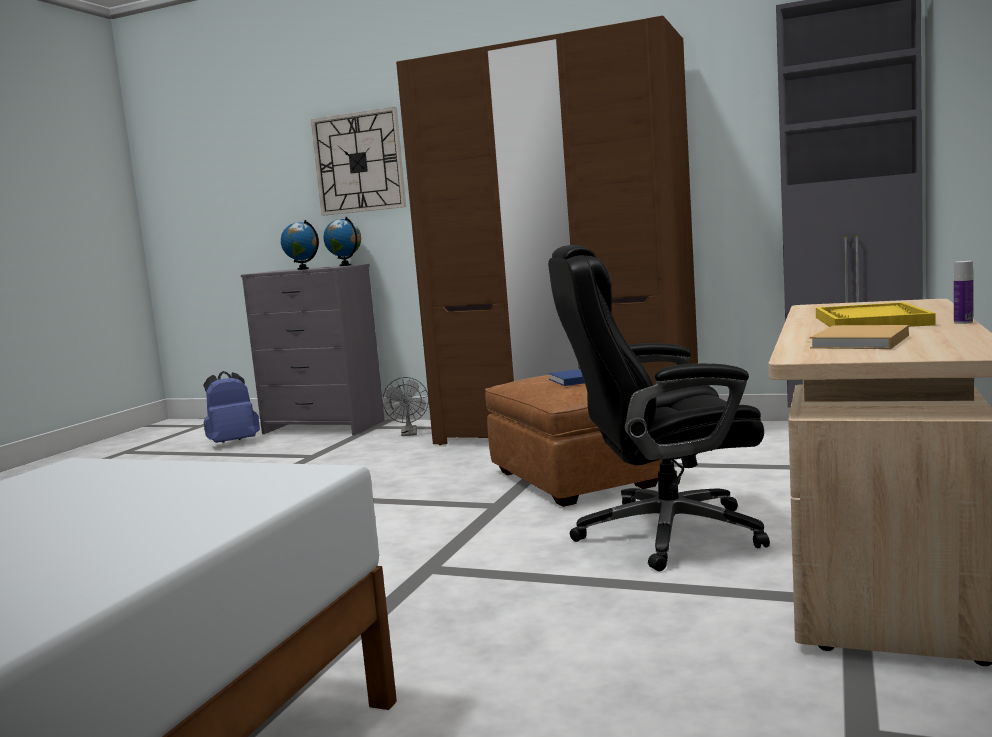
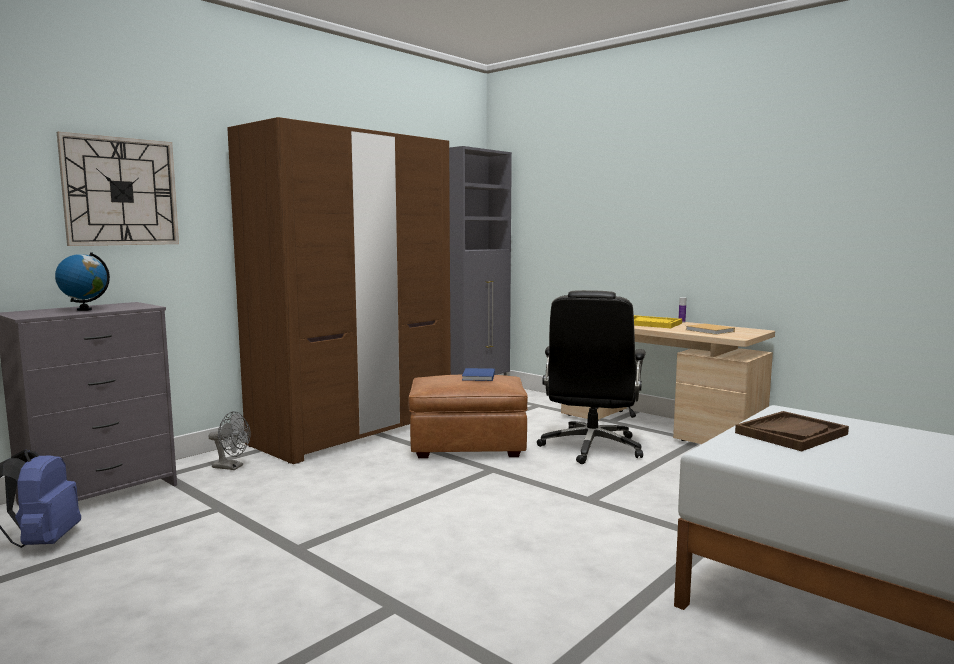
camera: 70 degrees left, 0 degrees up
(157, 485) = (791, 433): none -> brown tray
(345, 265) = (119, 304): globe -> none

